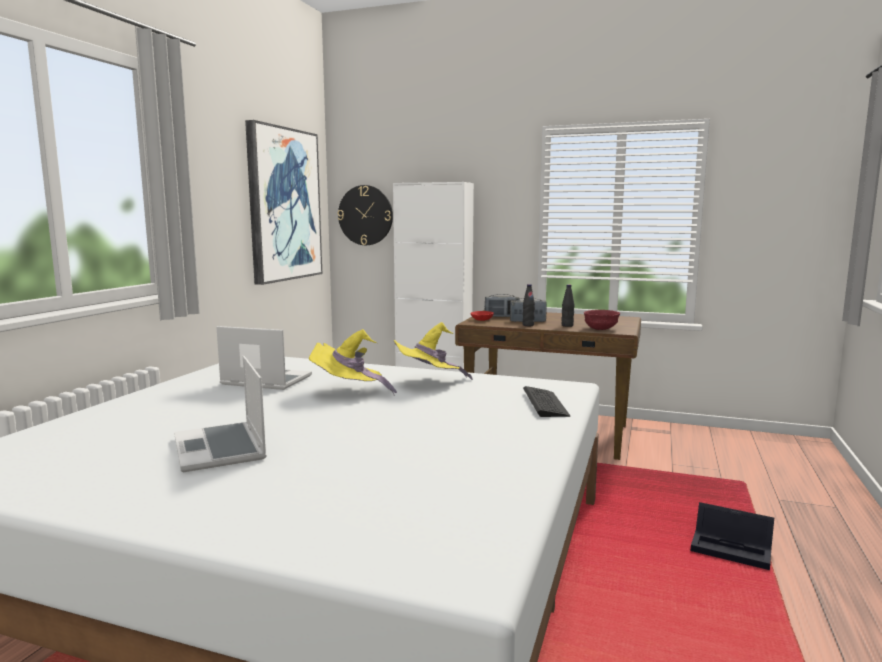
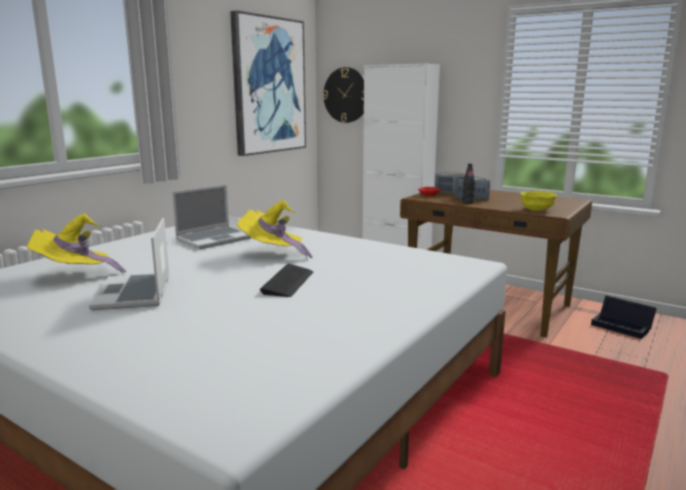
camera: 15 degrees right, 5 degrees up
(265, 381) = (214, 239): laptop -> laptop turned 105 degrees clockwise
(429, 383) = (347, 251): yellow hat -> yellow hat (76, 276)
(545, 404) = (436, 279): keyboard -> keyboard (288, 282)
(567, 325) = (505, 205): black bottle -> none
(601, 329) = (537, 210): red bowl -> yellow bowl
(733, 549) = (617, 439): black storage box -> black storage box (623, 326)

